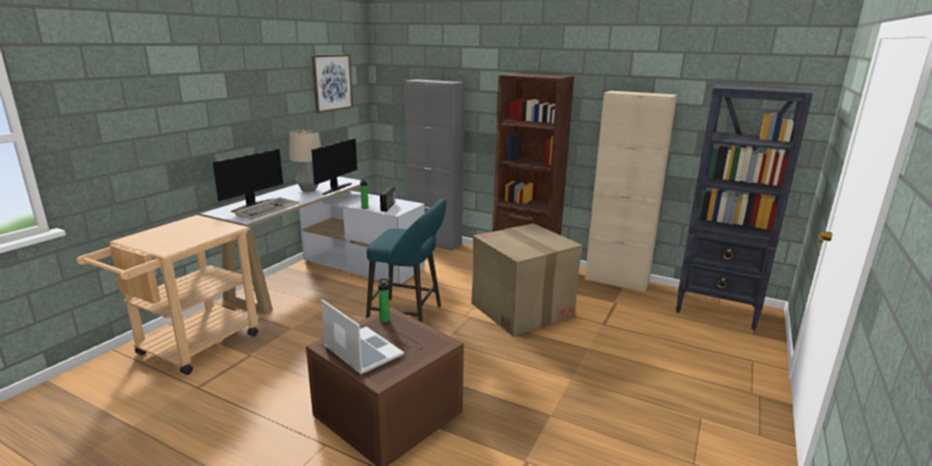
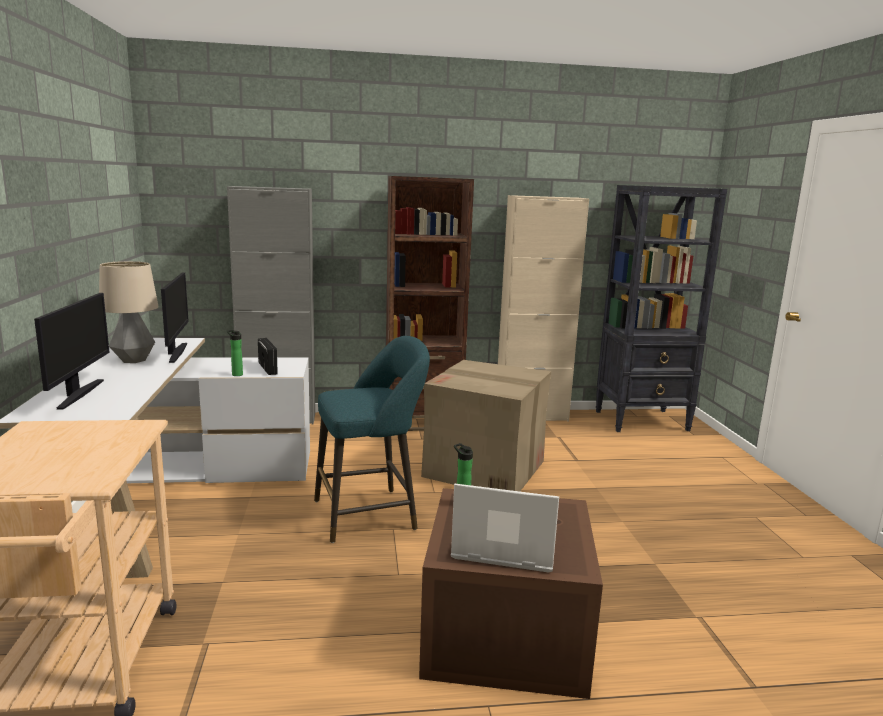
camera: 35 degrees left, 5 degrees down
(267, 210) = (123, 396): keyboard -> none
(332, 82) = (110, 189): picture -> none

